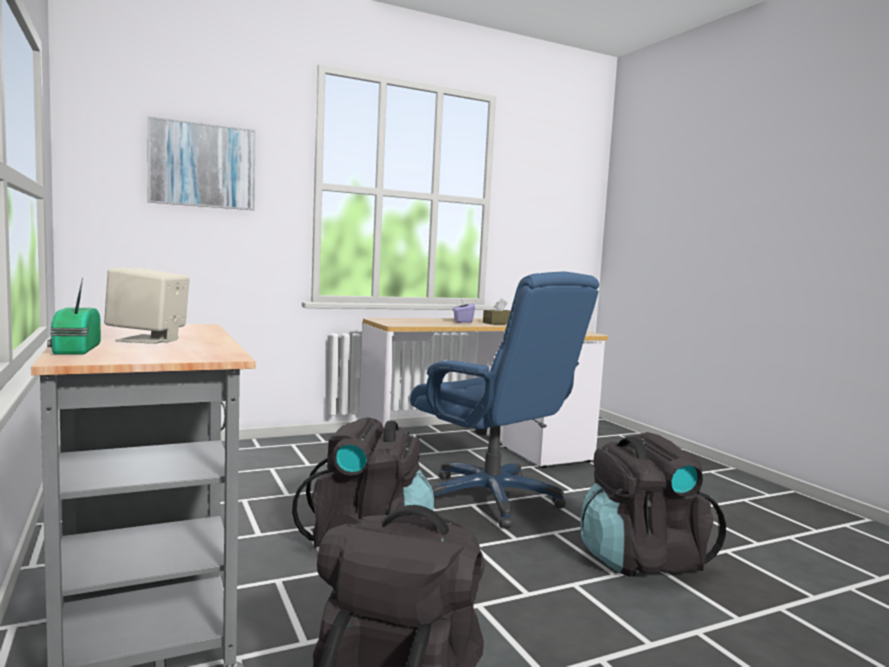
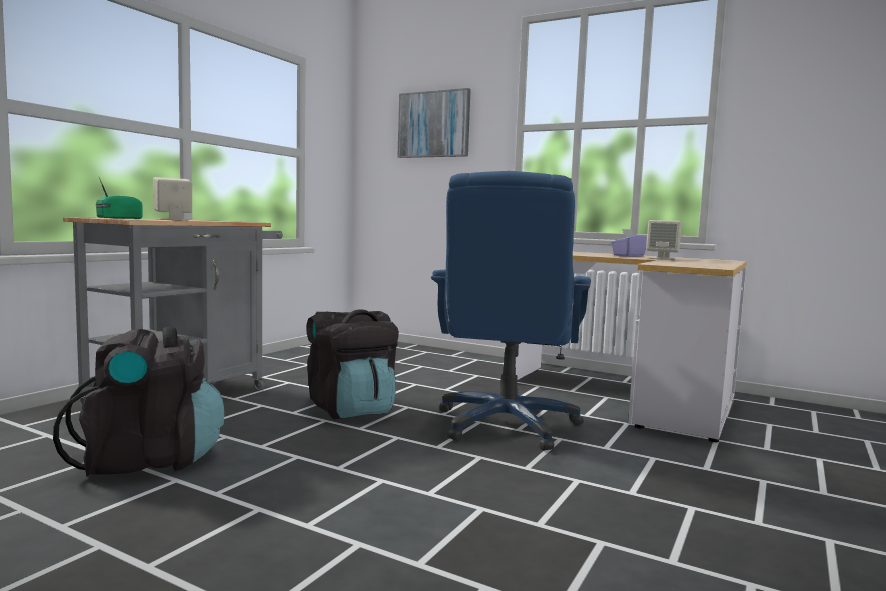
camera: 55 degrees right, 0 degrees up
(499, 323) = (662, 258): brown tissue box -> beige speaker
(641, 559) = (485, 500): black backpack -> none

